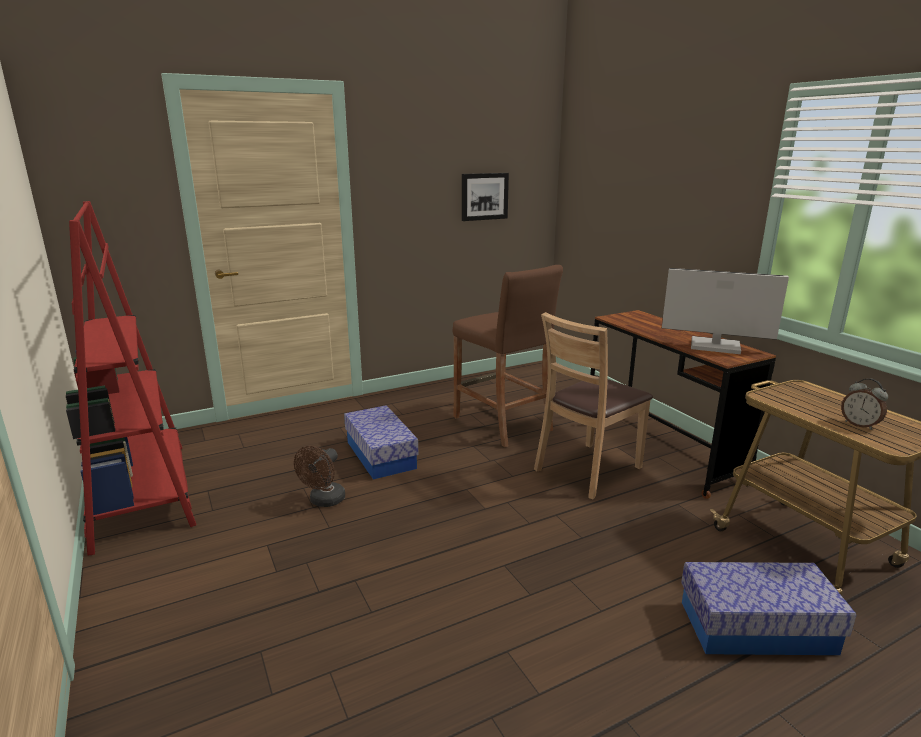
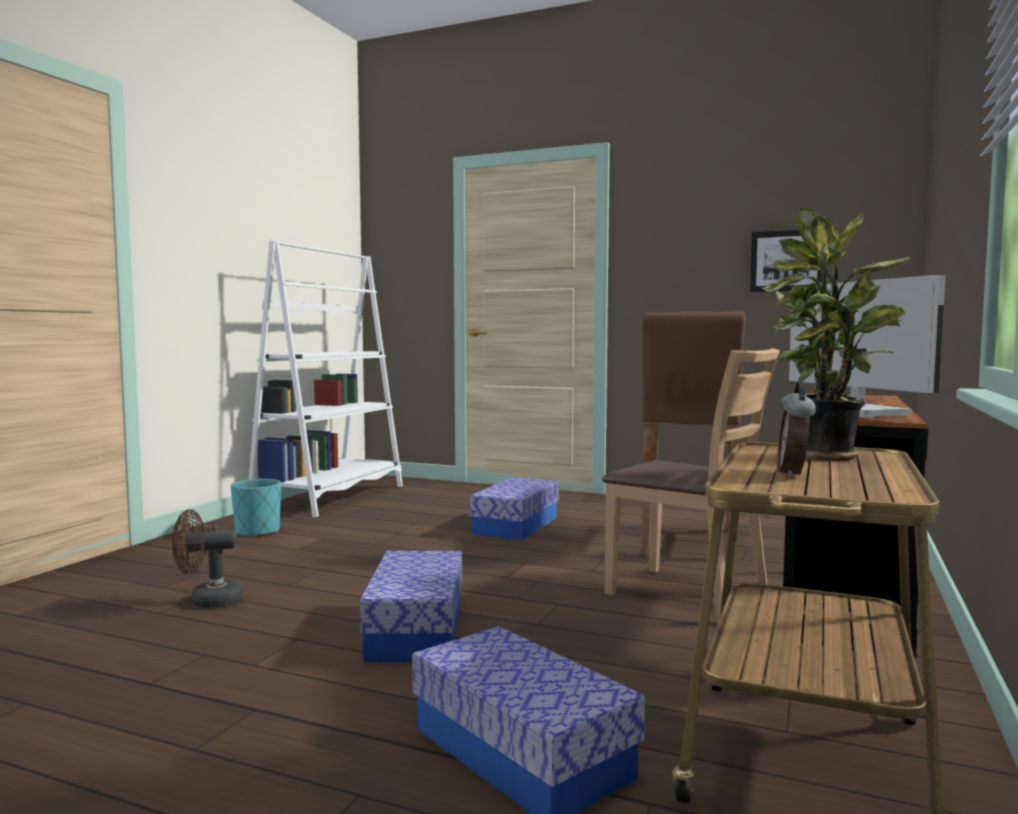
camera: 50 degrees right, 15 degrees down
(142, 494) = (330, 498): red bookcase -> white bookcase
(181, 574) = (257, 532): none -> turquoise planter
(324, 501) = (409, 533): brown fan -> brown fan (207, 601)
(546, 588) = (416, 630): none -> storage box
(588, 469) = (688, 595): brown chair -> brown chair turned 150 degrees counterclockwise
(807, 398) = (826, 457): none -> potted plant

